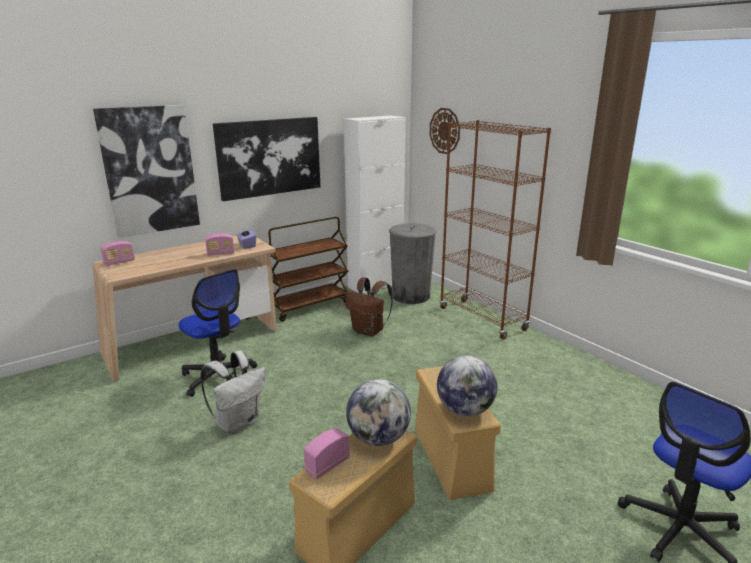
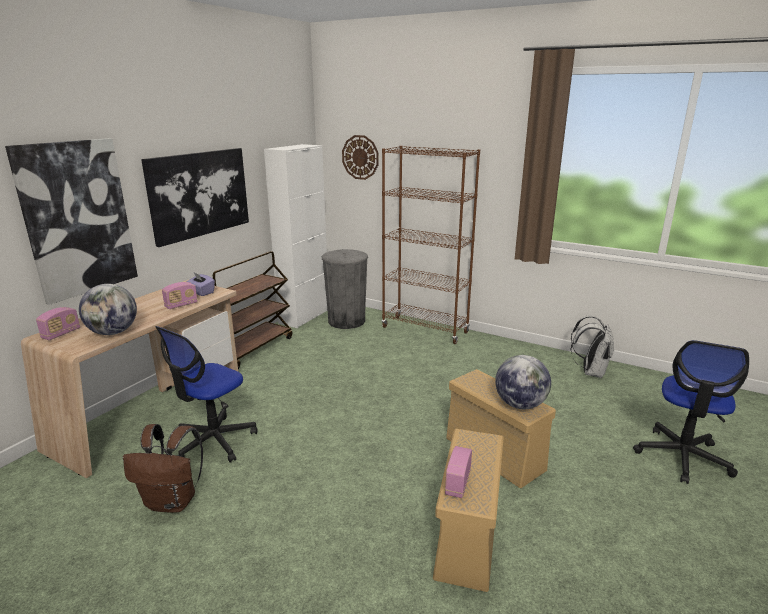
camera: 25 degrees left, 0 degrees up
(219, 377) = (213, 441): office chair -> office chair turned 105 degrees clockwise
(238, 422) = (274, 480): white backpack -> white backpack (590, 372)
(369, 331) = (334, 361): brown backpack -> brown backpack (173, 501)
(378, 438) = (476, 447): globe -> globe (113, 332)

